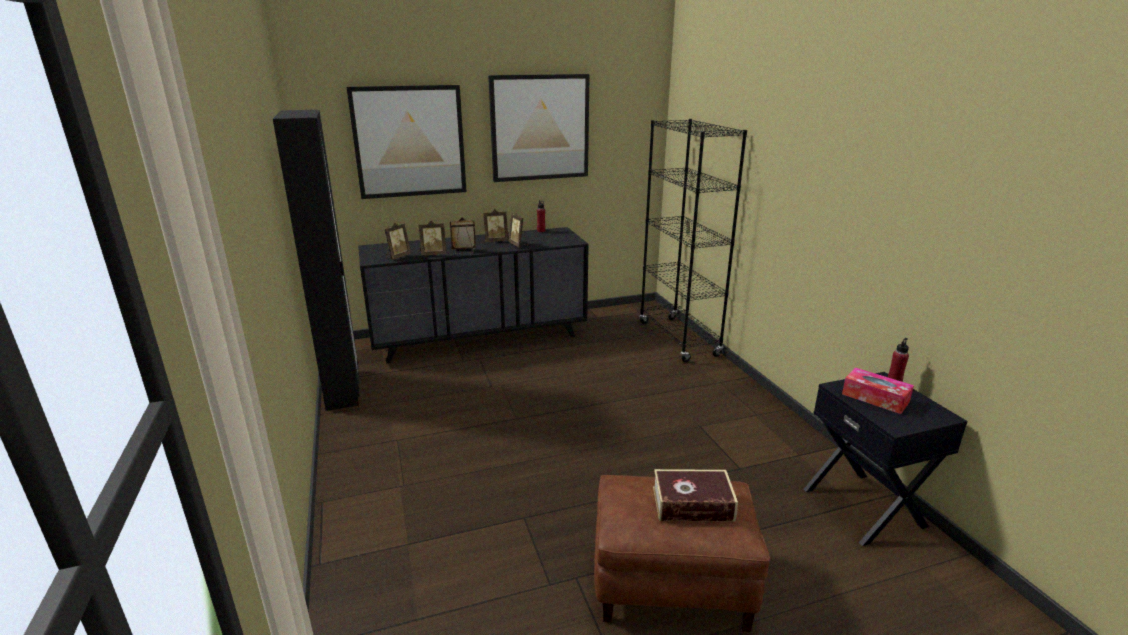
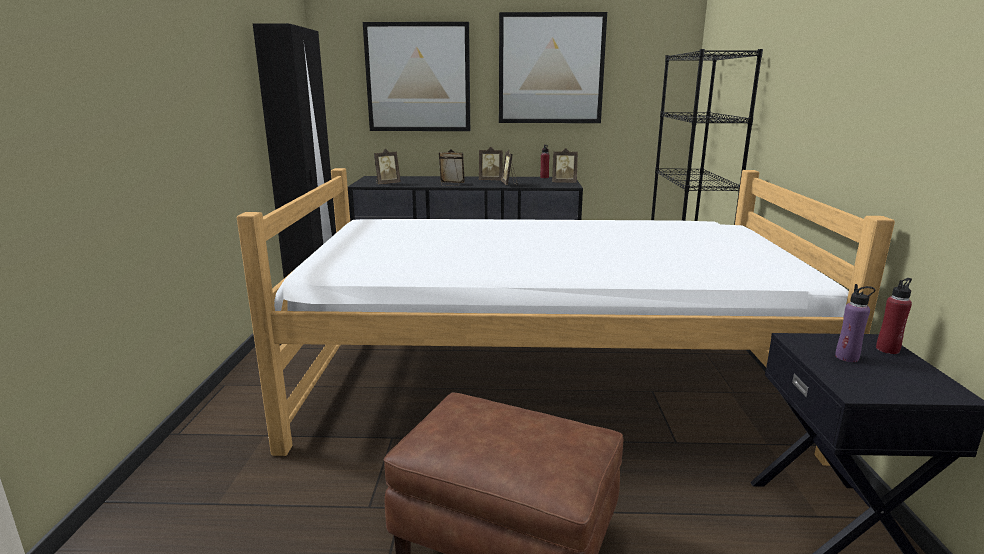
camera: 20 degrees right, 5 degrees down
(434, 254) = (421, 184): picture frame -> picture frame (564, 183)
(616, 440) = (544, 387): none -> bed
(692, 504) = (526, 437): book -> none
(875, 398) = (847, 357): tissue box -> purple bottle

